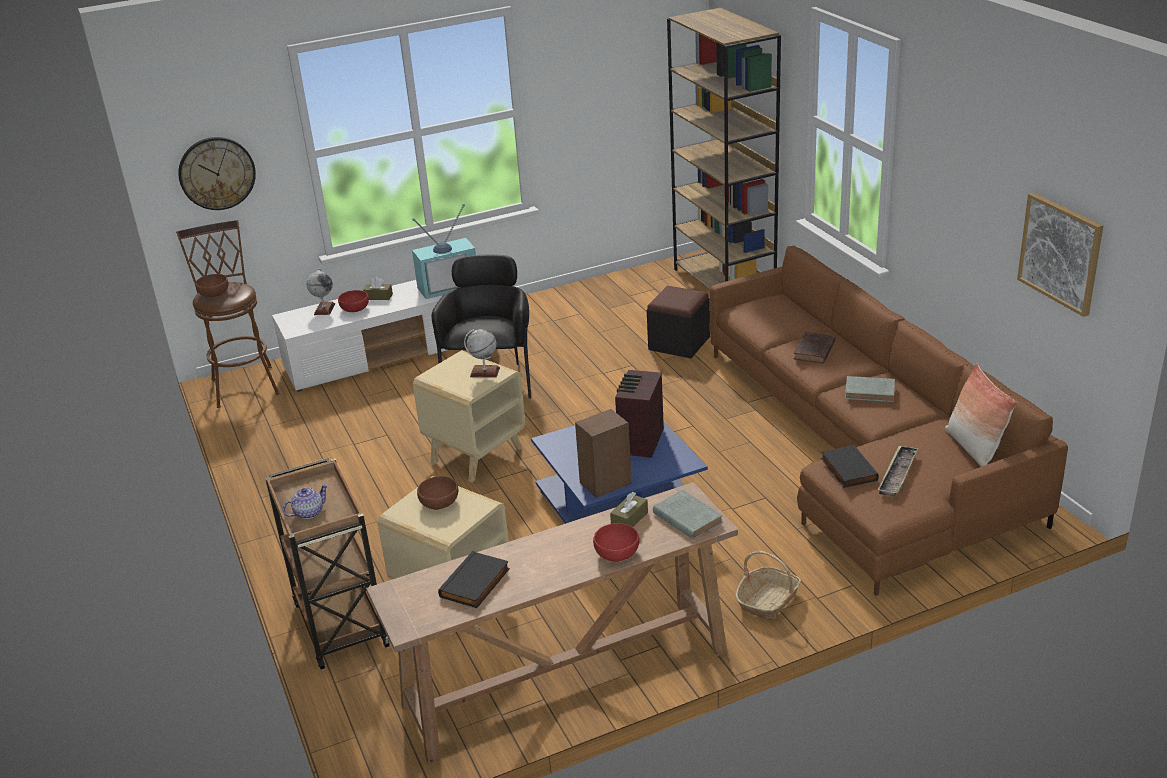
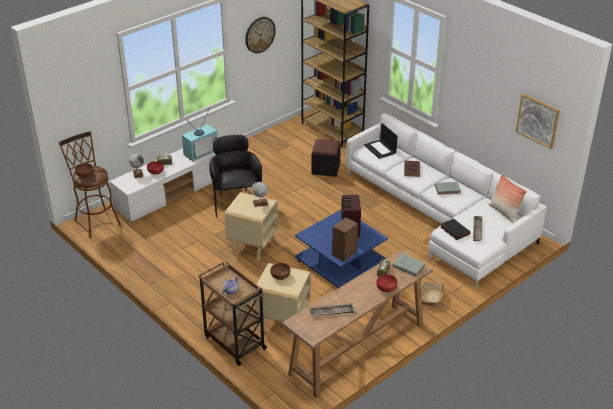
camera: 20 degrees left, 5 degrees up
(217, 173) = (80, 107): wall clock -> wall clock (259, 34)
(476, 583) = (331, 312): black book -> tray
(771, 310) = (380, 149): none -> laptop
(862, 449) = (441, 216): brown sofa -> white sofa

